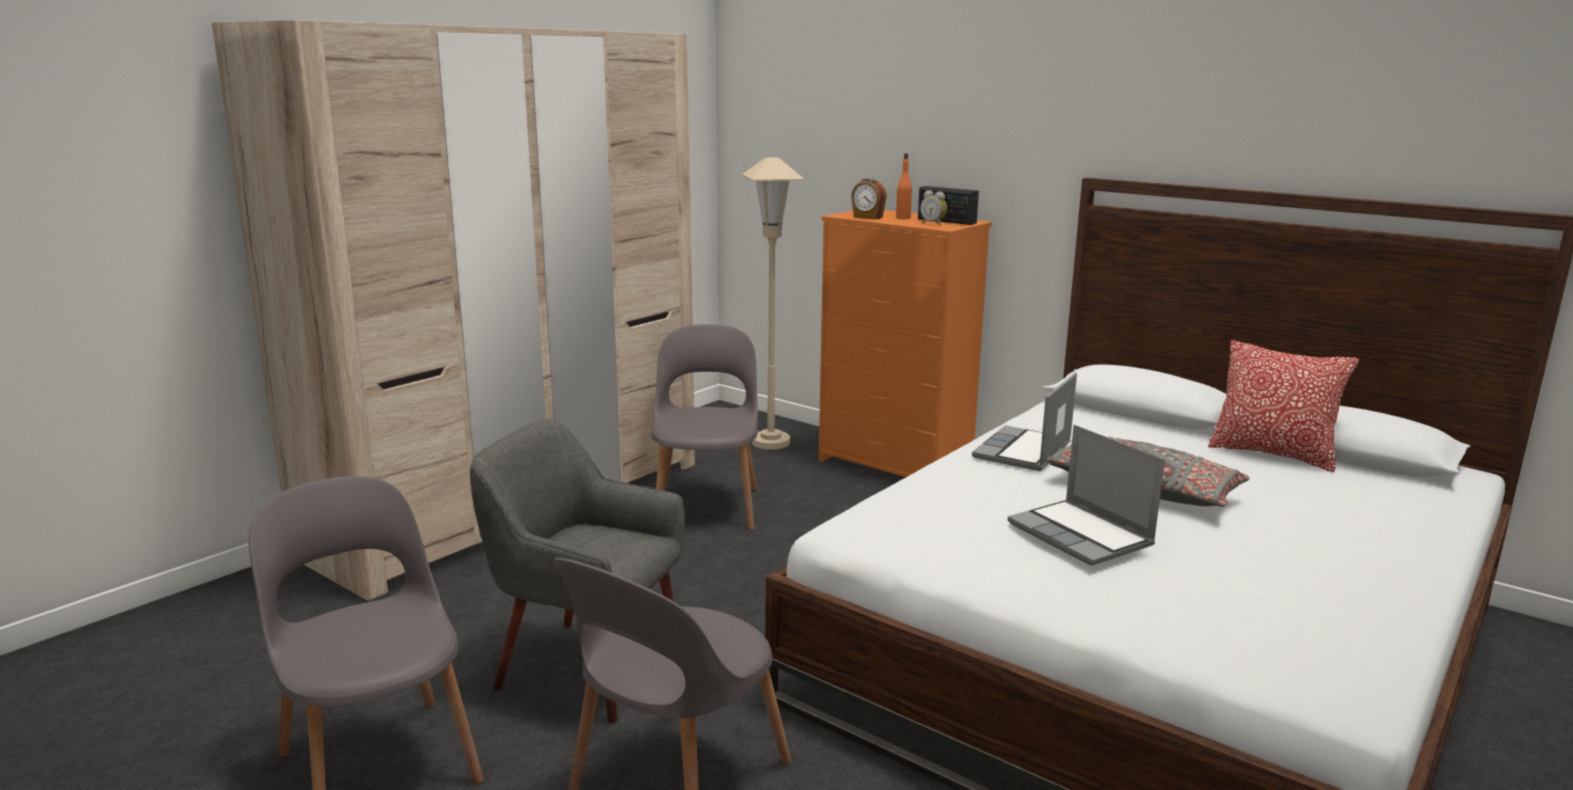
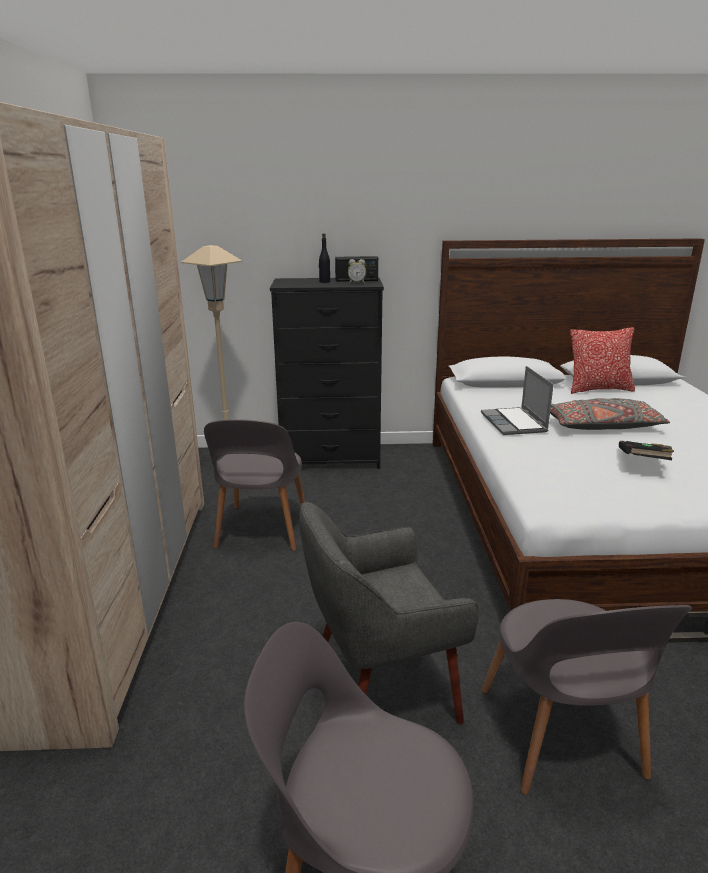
camera: 40 degrees left, 5 degrees up
(707, 505) = (261, 530): grey chair -> grey chair turned 135 degrees counterclockwise
(867, 217) = (303, 284): alarm clock -> none
(895, 467) = (331, 459): orange dresser -> black dresser
(903, 218) = (324, 282): orange bottle -> black bottle
(1082, 535) = (643, 462): laptop -> black book

